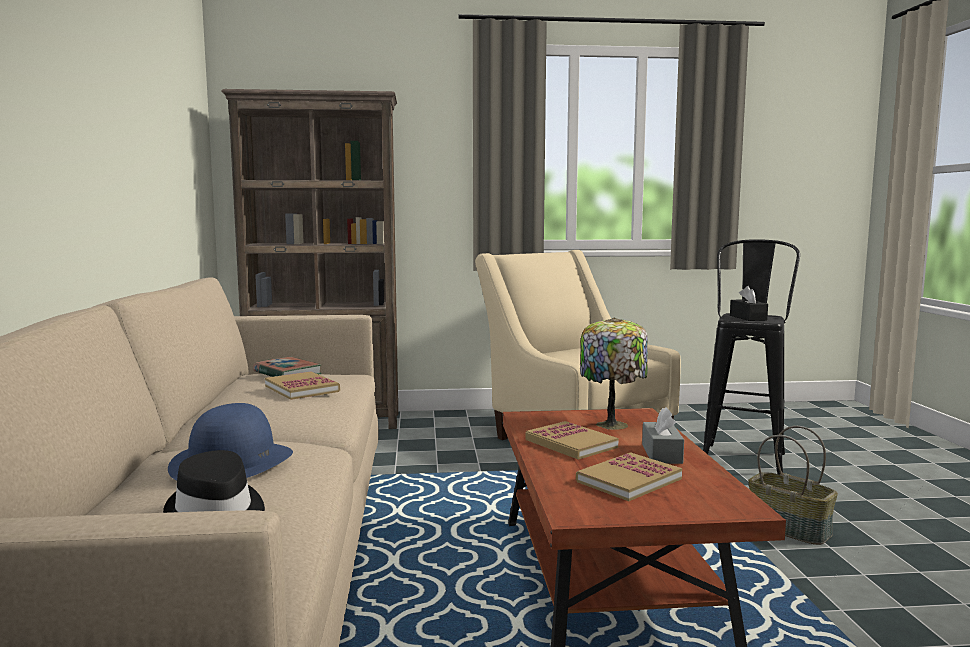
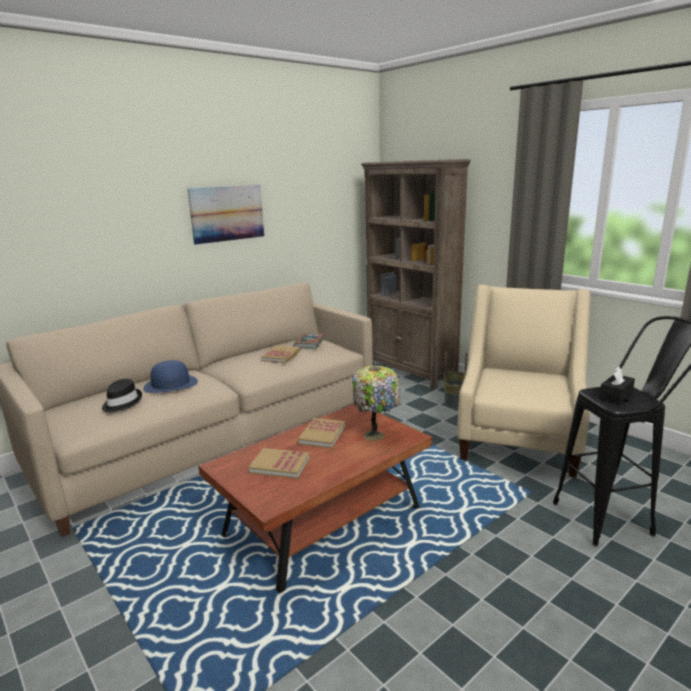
camera: 55 degrees right, 10 degrees up
(84, 129) = (227, 213): none -> picture
(661, 454) = (336, 463): grey tissue box -> none
(790, 528) = (490, 572): basket -> basket (455, 398)

